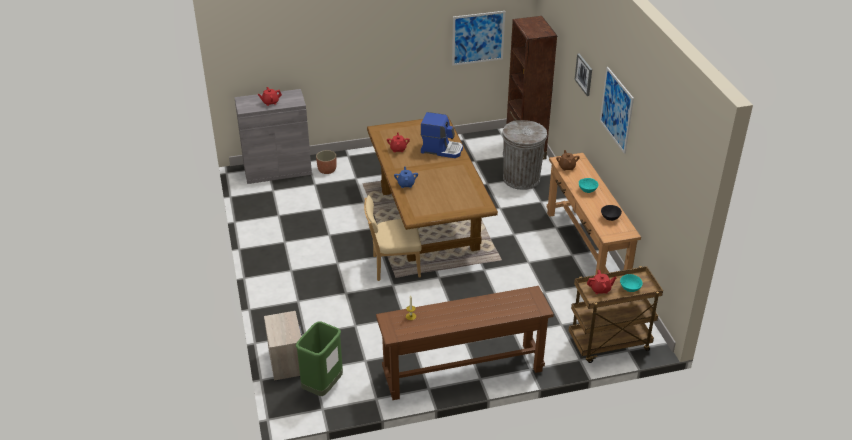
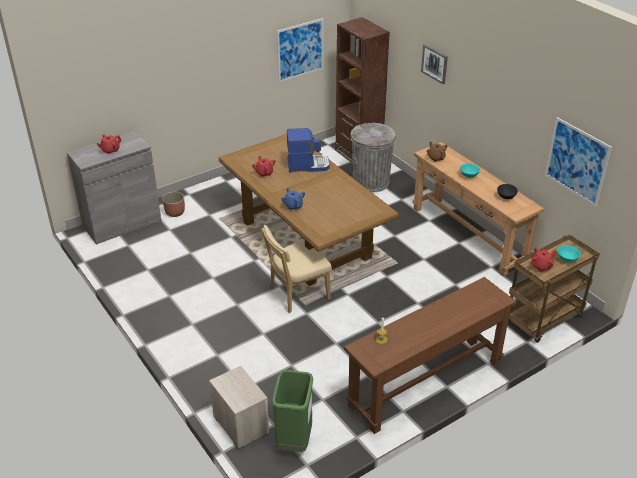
camera: 20 degrees left, 0 degrees up
(616, 109) = (491, 89): picture -> picture (577, 161)

